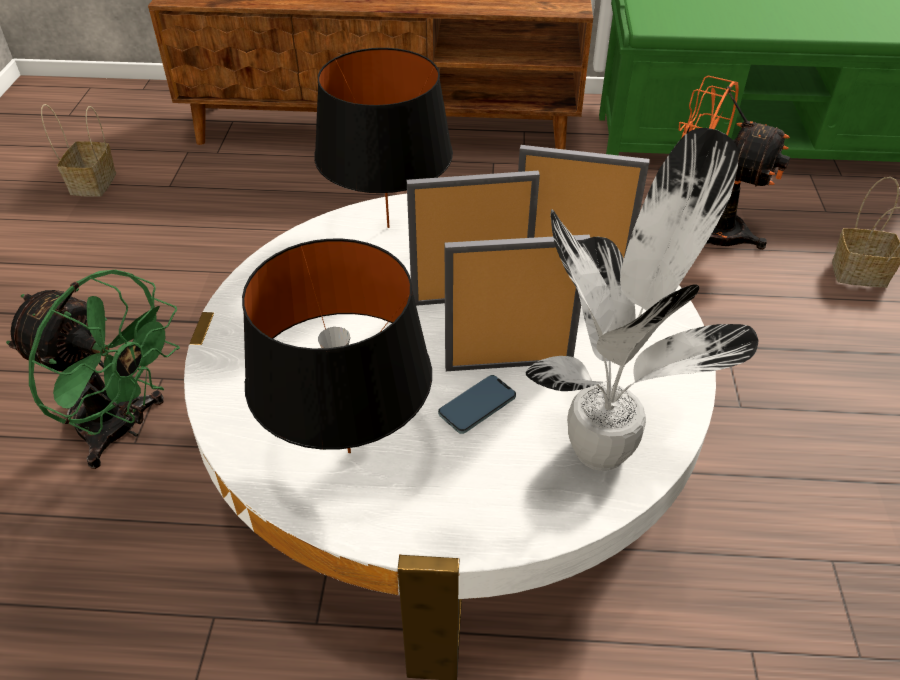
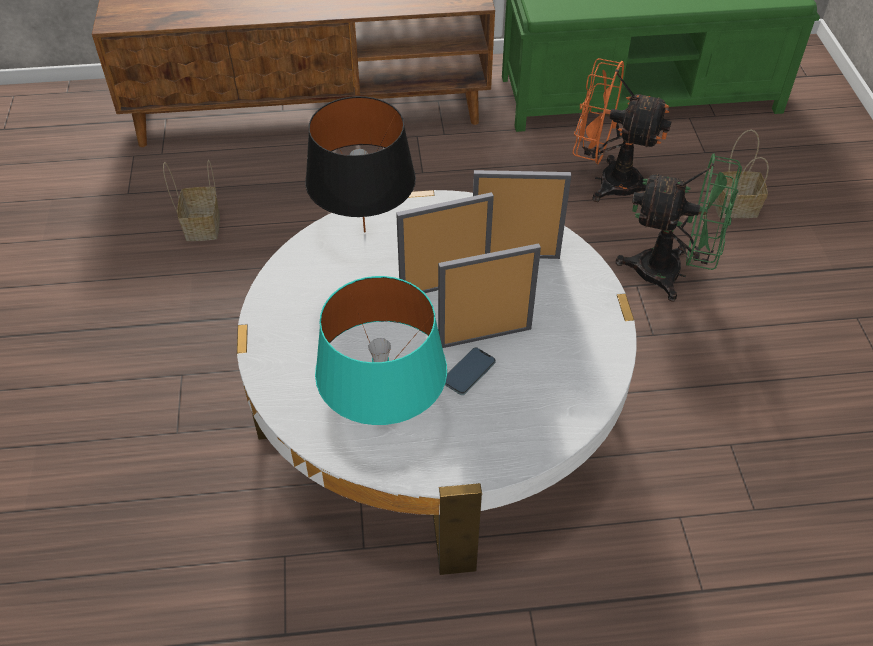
camera: 10 degrees left, 5 degrees up
(93, 182) = (54, 198): basket -> basket (201, 225)
(122, 429) = (163, 423): green fan -> green fan (671, 274)
(348, 452) = (384, 420): black table lamp -> turquoise table lamp
(604, 447) = (564, 391): potted plant -> none

